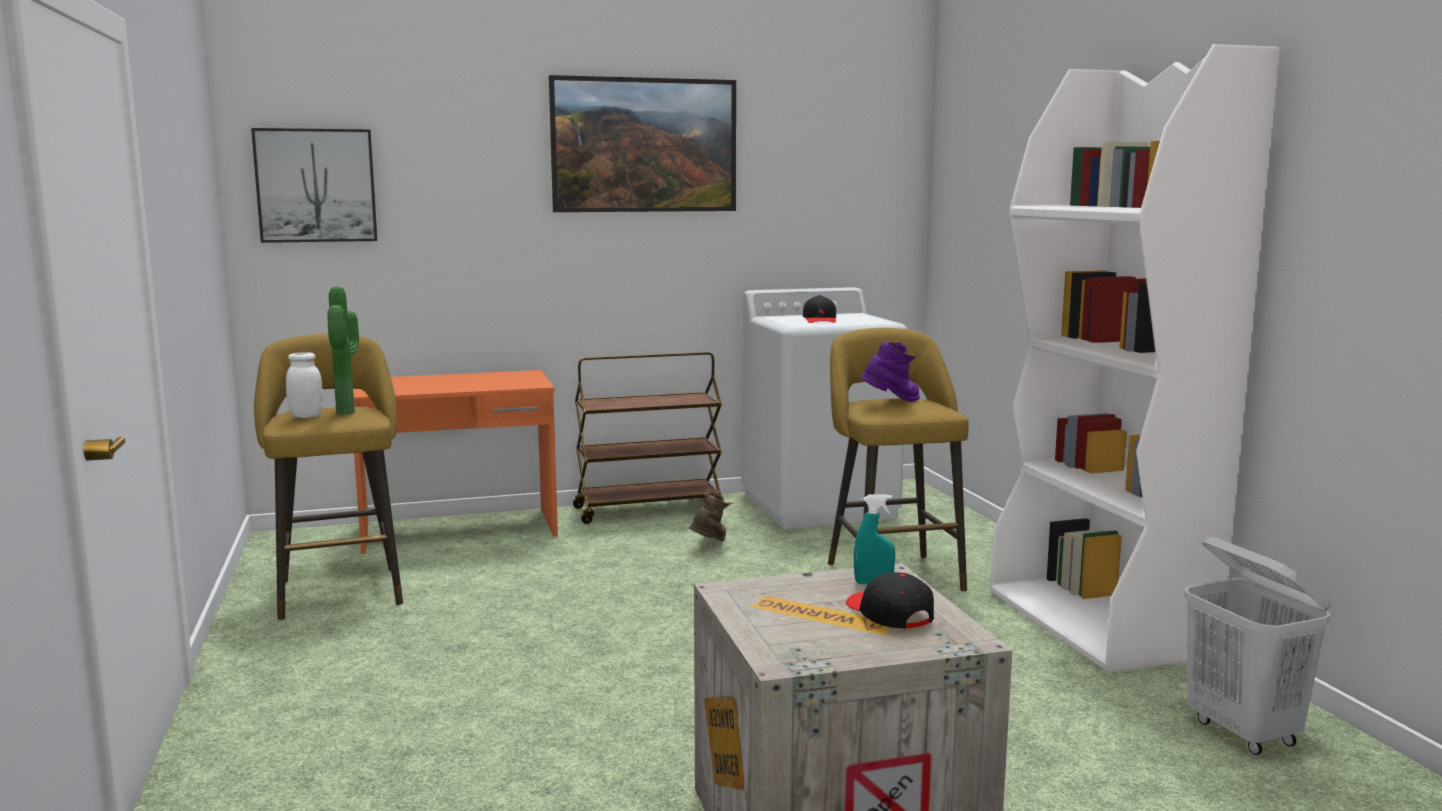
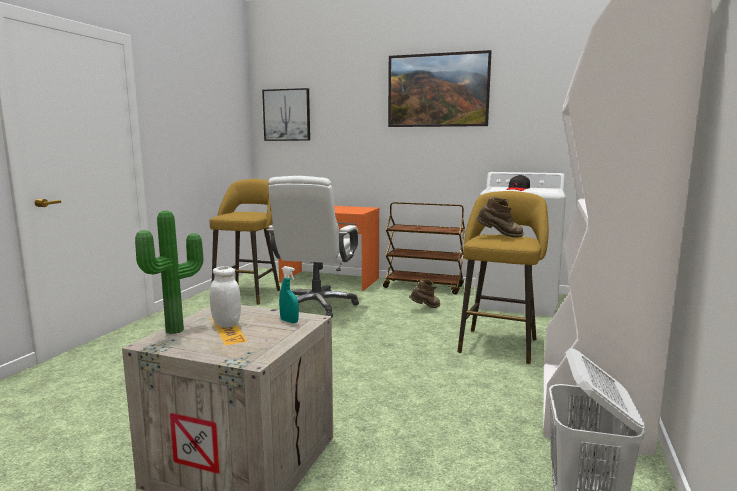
camera: 35 degrees right, 0 degrees up
(306, 416) = (232, 213): white jar -> white jar (226, 324)
(349, 412) = (250, 213): potted plant -> potted plant (177, 331)
(523, 582) = (316, 306): none -> white office chair
(889, 614) = (254, 336): black cap -> none
(891, 402) = (500, 236): purple boot -> brown boot

